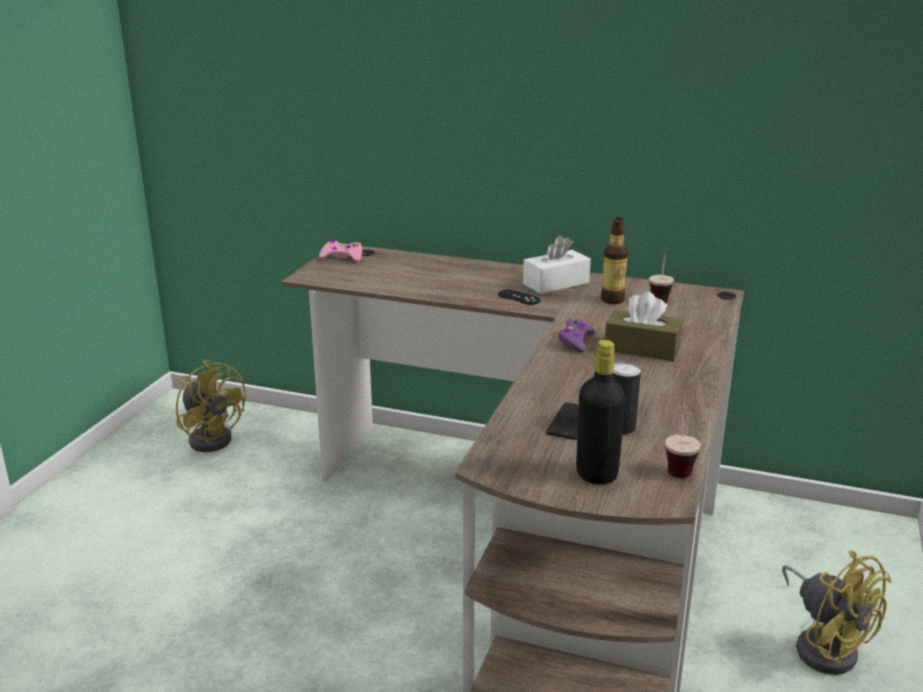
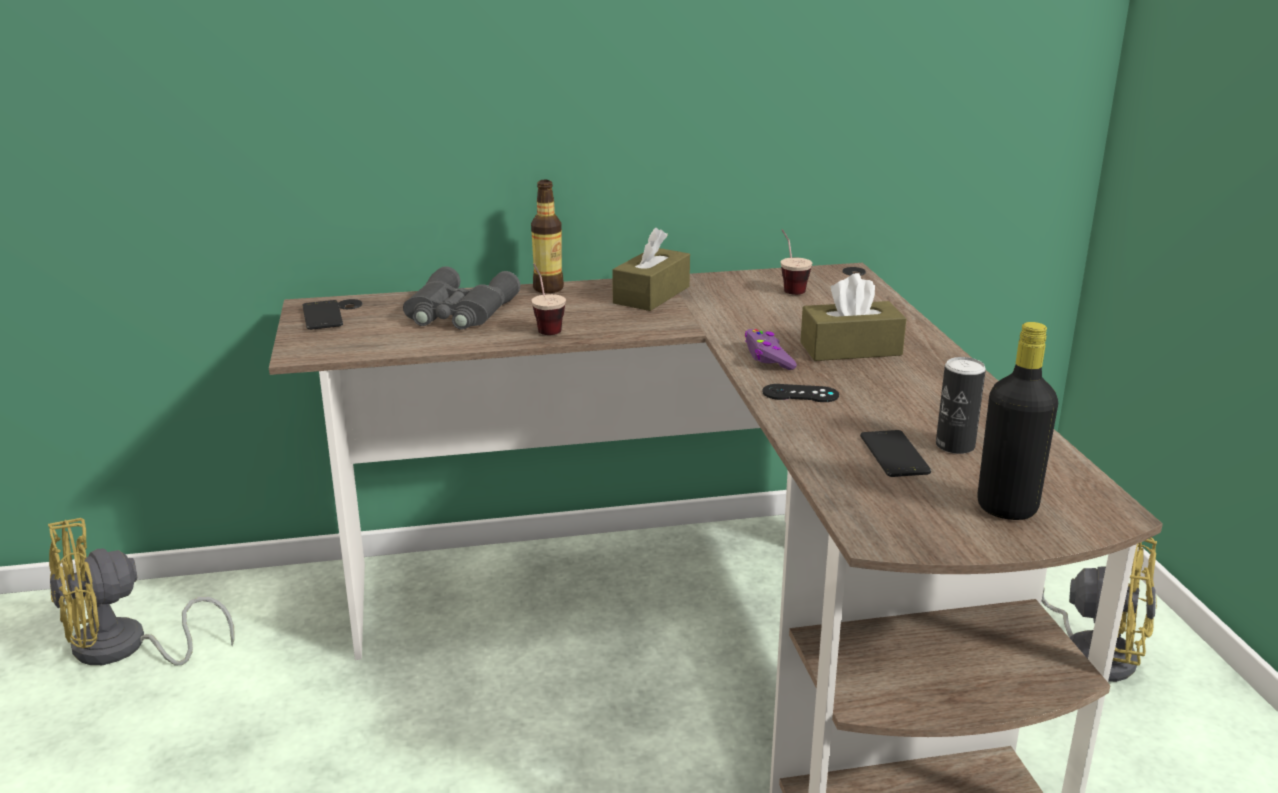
camera: 30 degrees left, 0 degrees up
(213, 437) = (123, 649): yellow fan -> yellow fan turned 135 degrees clockwise
(342, 257) = (322, 316): pink game controller -> phone
(421, 270) = (459, 312): none -> grey binoculars
(518, 297) = (630, 321): black game controller -> black game controller (800, 394)
(556, 283) = (651, 295): white tissue box -> brown tissue box
(612, 300) = (742, 301): bottle -> bottle (548, 288)
(678, 465) = (1069, 470): cup -> cup (545, 327)

